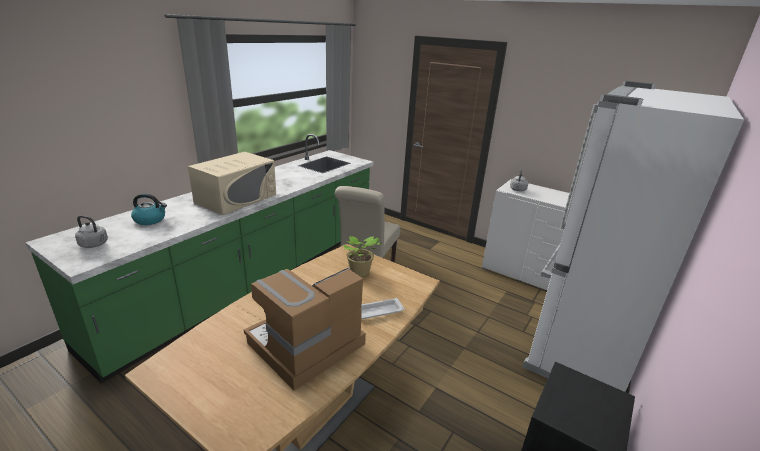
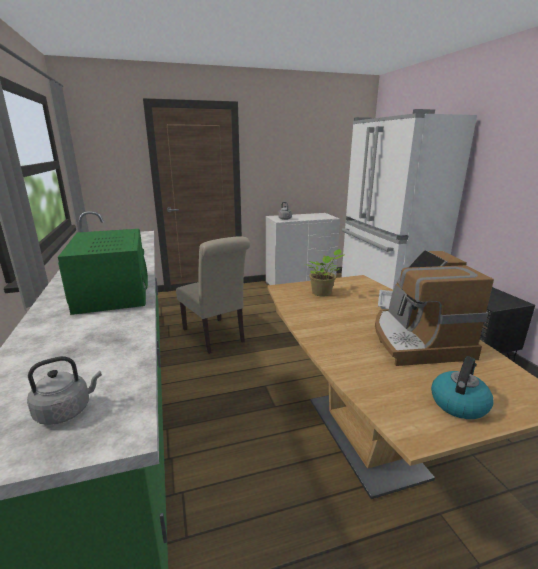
camera: 50 degrees left, 5 degrees down
(150, 220) = (64, 351): kettle -> kettle (458, 403)
(236, 198) = (113, 291): beige microwave -> green microwave

